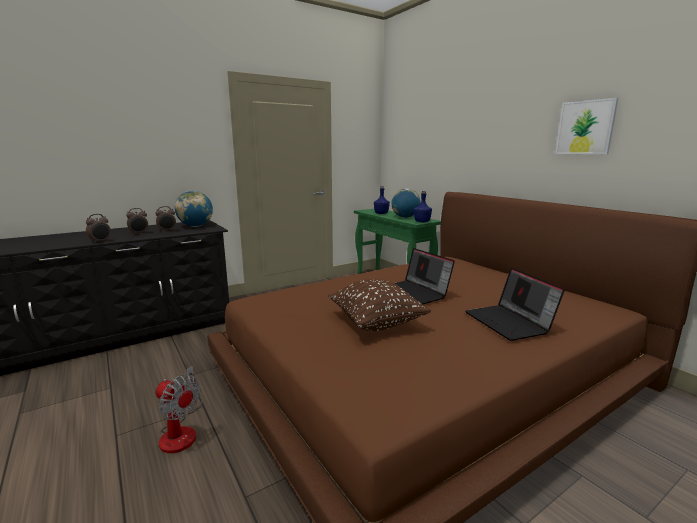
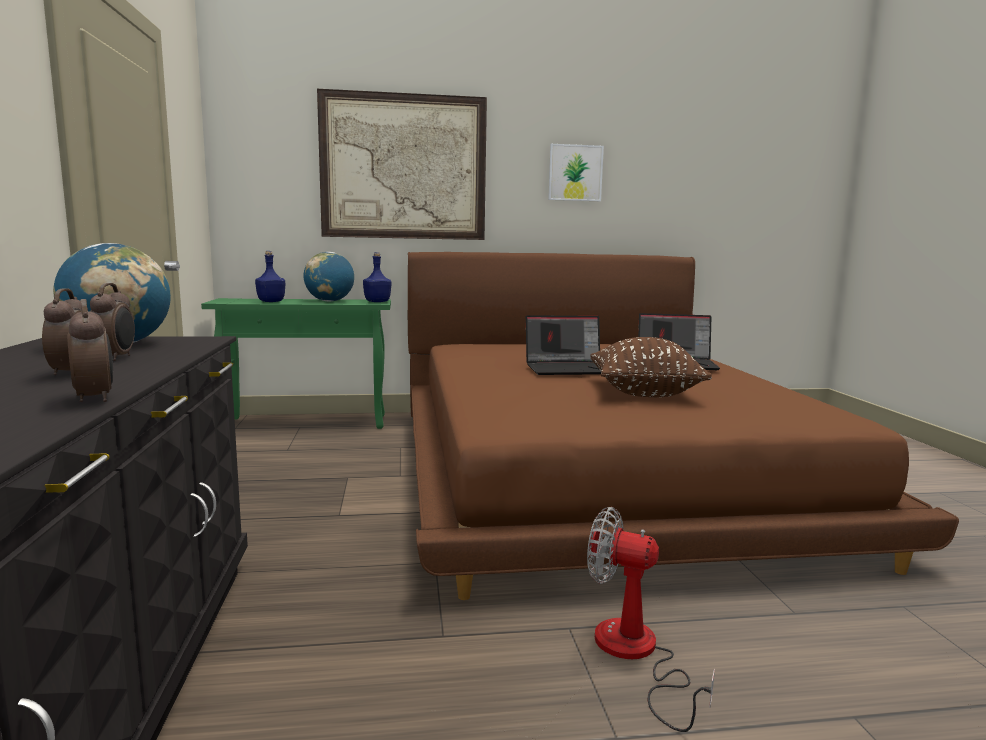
camera: 65 degrees left, 5 degrees down
(181, 431) = (635, 655): fan -> fan turned 120 degrees counterclockwise
(460, 133) = (403, 167): none -> picture

